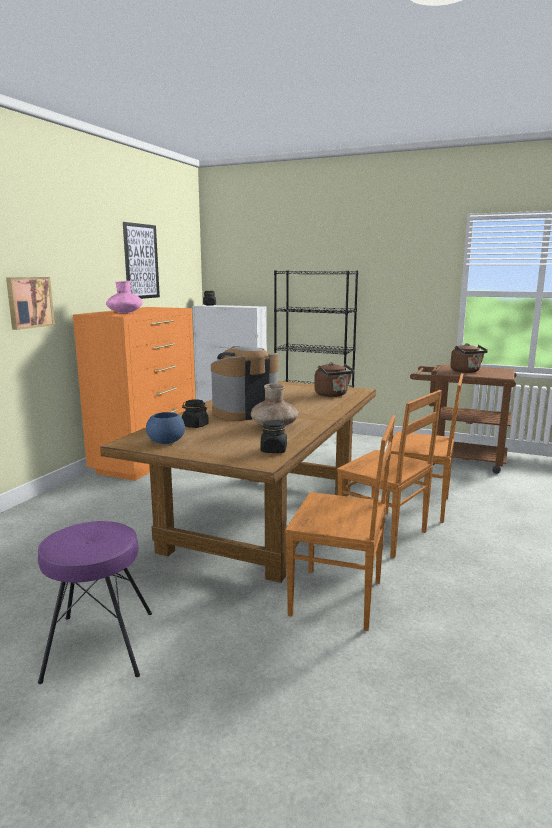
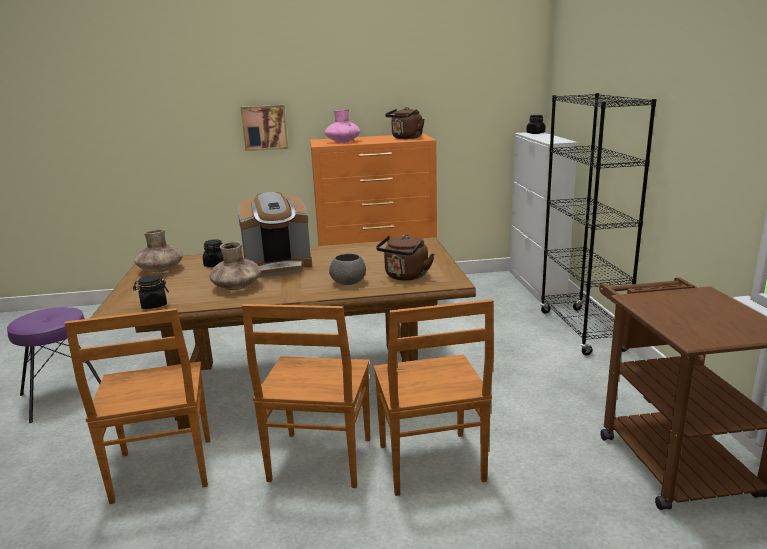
camera: 60 degrees right, 5 degrees up
(141, 261) = (423, 83): picture -> none
(167, 441) = (160, 270): blue bowl -> brown vase
(244, 413) = (278, 266): coffee machine -> coffee machine turned 135 degrees clockwise
(321, 405) = (348, 282): none -> grey bowl
(466, 371) = (678, 309): brown kettle -> brown kettle (406, 138)

